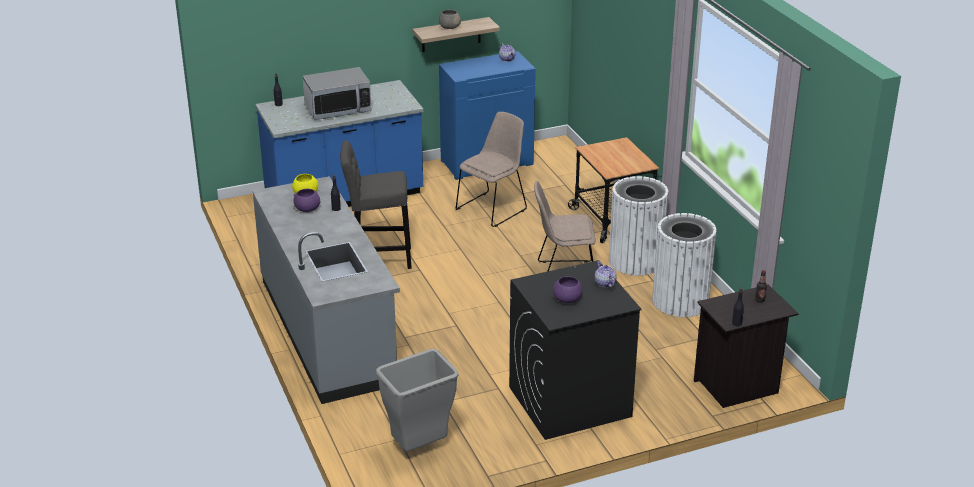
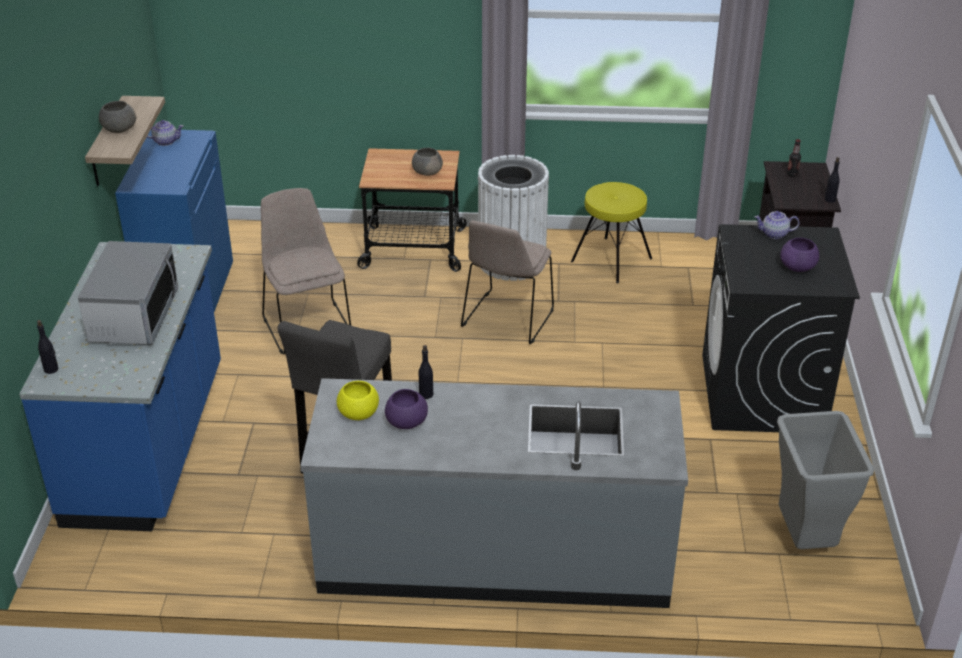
camera: 65 degrees left, 5 degrees up
(617, 164) = (427, 172): none -> grey bowl
(680, 301) = (612, 260): white trash can -> yellow stool

